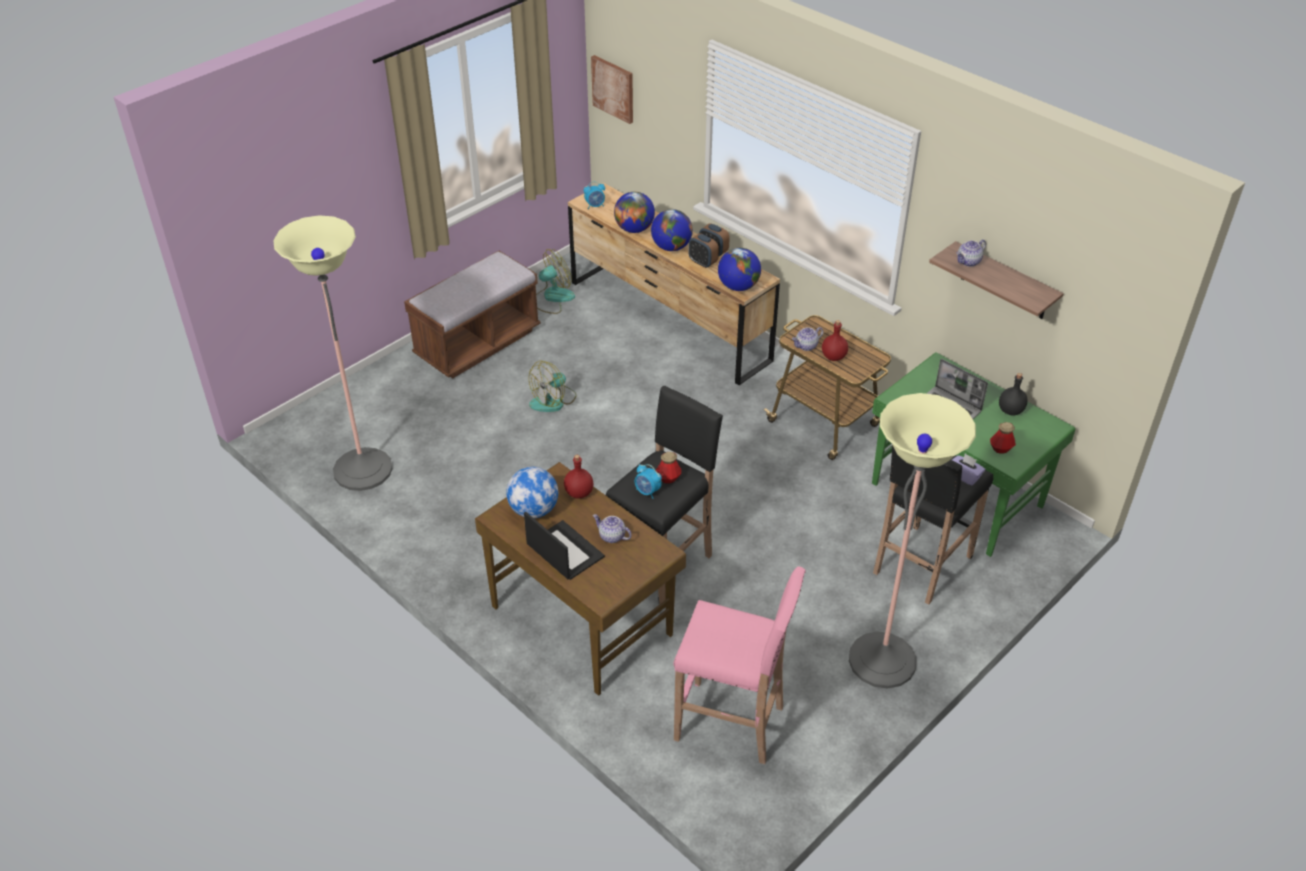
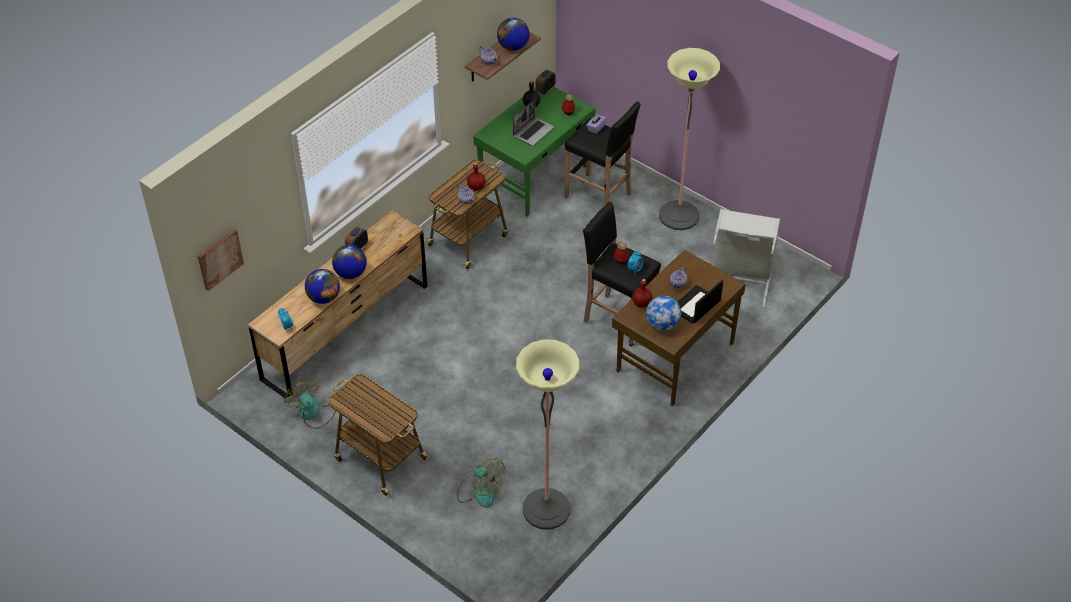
camera: 95 degrees left, 5 degrees up
(477, 343) = (379, 458): brown bench -> cart
(553, 400) = (452, 397): fan -> fan (479, 490)
(702, 262) = (372, 254): alarm clock -> alarm clock (545, 90)
(731, 723) = (739, 280): pink stool -> grey laundry basket
(738, 286) = (403, 232): globe -> globe (513, 47)

